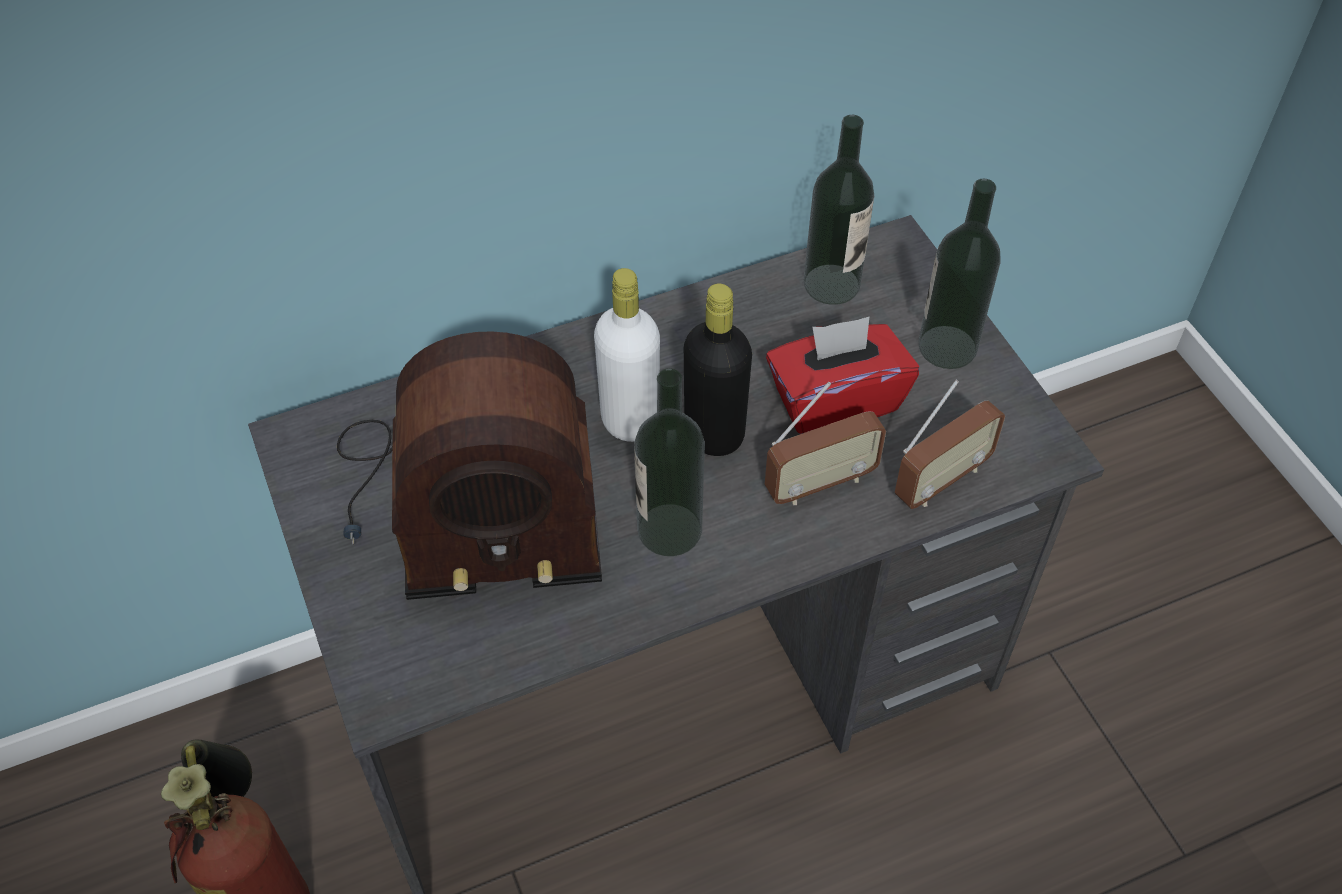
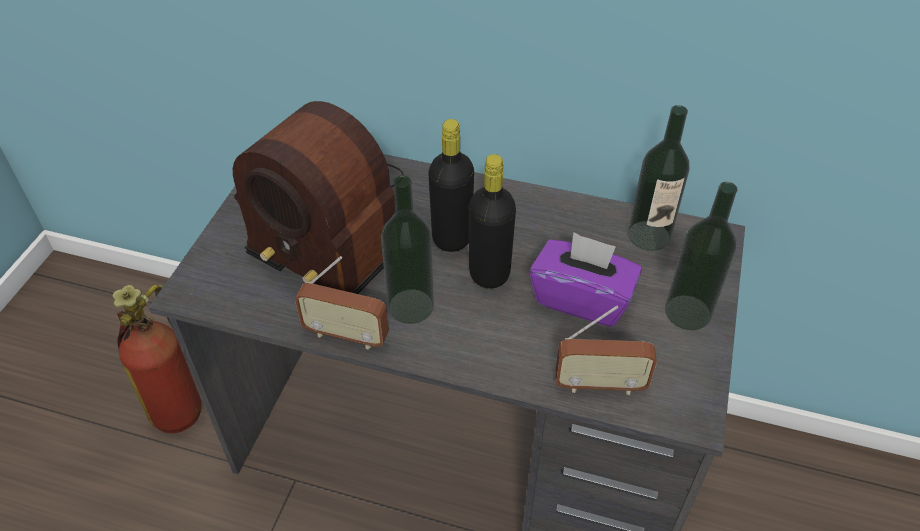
camera: 40 degrees right, 5 degrees down
(630, 420) = (452, 238): white bottle -> black bottle
(820, 483) = (522, 337): radio -> radio (346, 335)
(835, 400) = (582, 298): red tissue box -> purple tissue box

